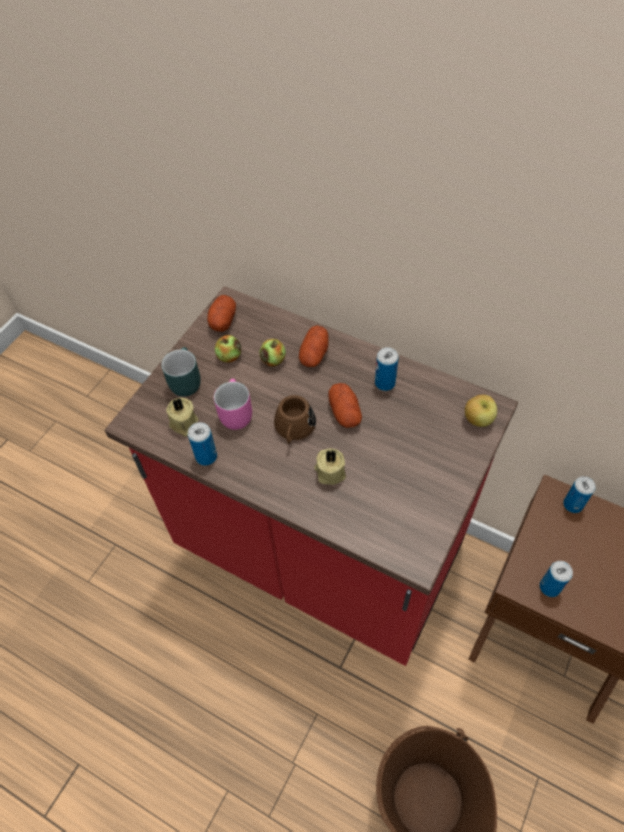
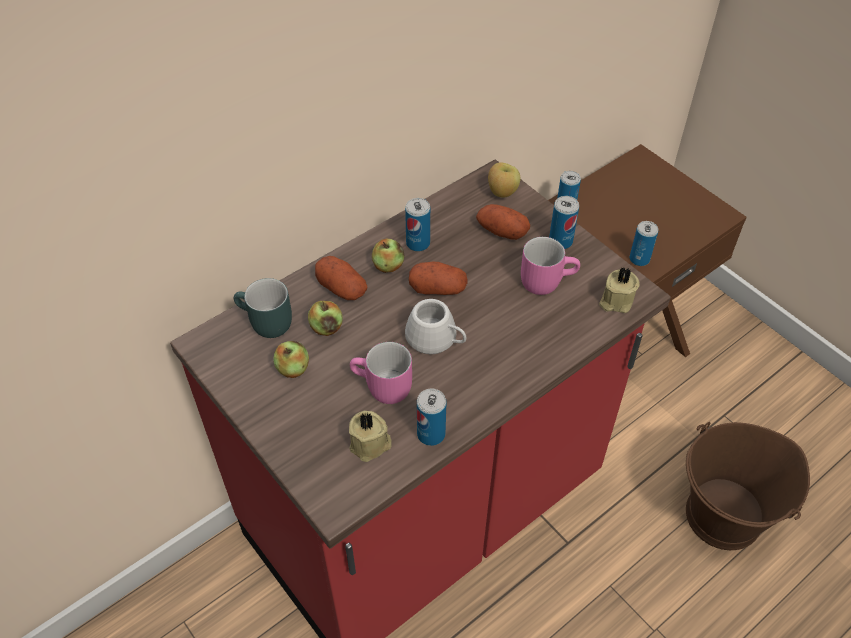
camera: 70 degrees left, 5 degrees down
(183, 381) = (301, 427): turquoise mug -> turquoise mug (264, 324)
(223, 320) = (229, 359): potato -> potato (501, 231)
(294, 429) = (436, 339): brown mug -> white mug
(329, 472) = (507, 326): beige candle -> beige candle (615, 301)
(351, 373) = (388, 265): none -> apple
(395, 484) = (546, 279): none -> pink mug
(446, 481) = (560, 241): none -> can

